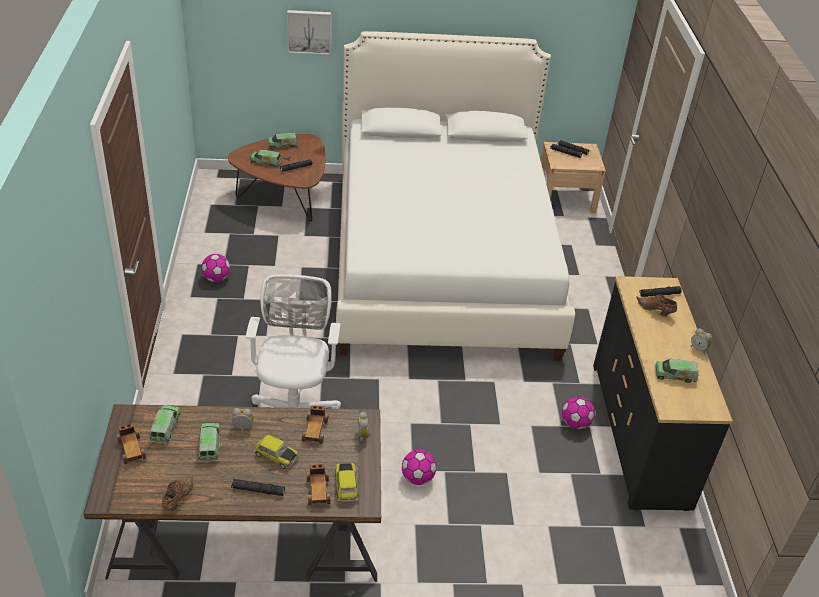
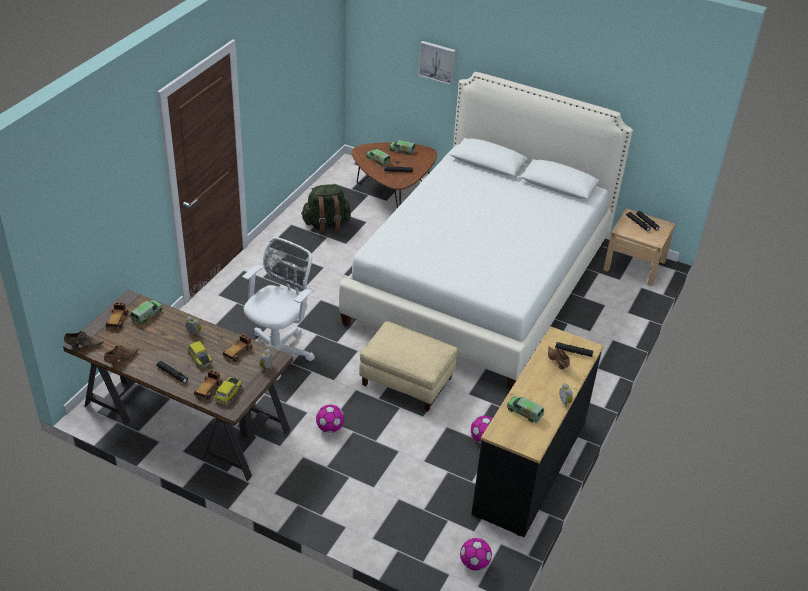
camera: 30 degrees right, 0 degrees up
(111, 501) = (83, 346): none -> brown shoe
(209, 446) = (164, 336): toy truck -> none
(216, 278) = (296, 239): football -> football (474, 563)
(237, 252) = (326, 224): none -> green backpack
(455, 391) = (407, 381): none -> beige ottoman

